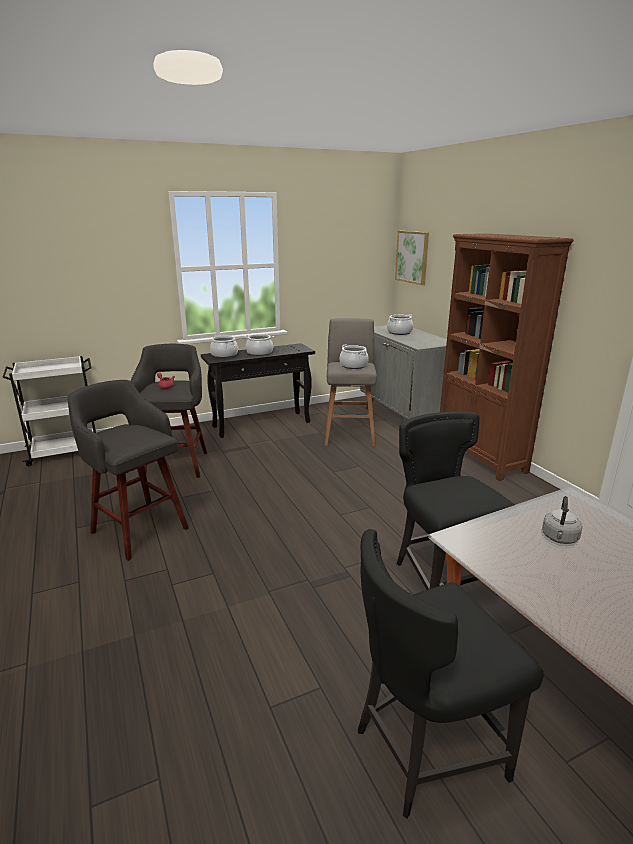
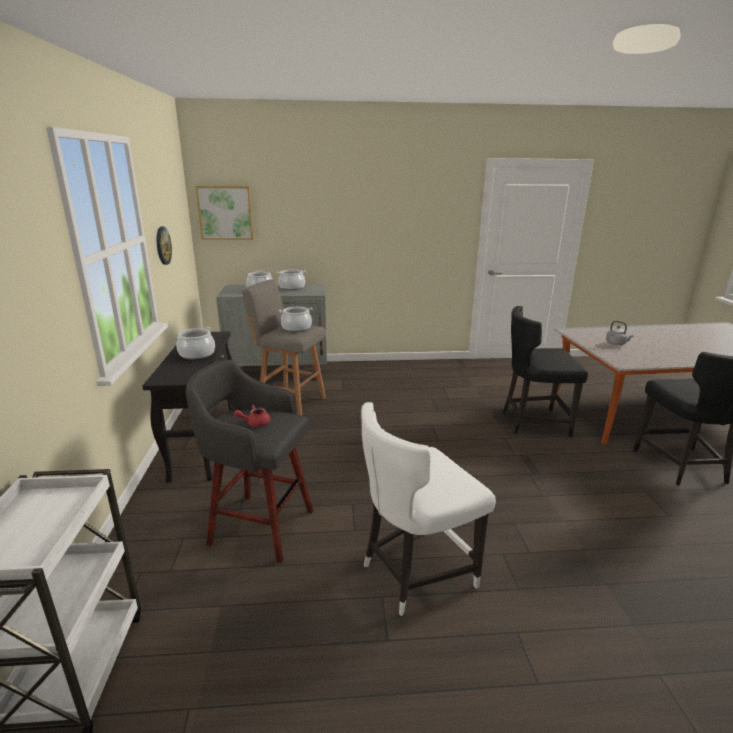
camera: 70 degrees left, 0 degrees up
(138, 529) = (415, 573): grey stool -> white chair
(224, 355) = (175, 372): cooking pot -> cooking pot (292, 288)
(315, 275) = (162, 245): none -> wall clock
(480, 456) = (378, 366): brown bookcase -> none

